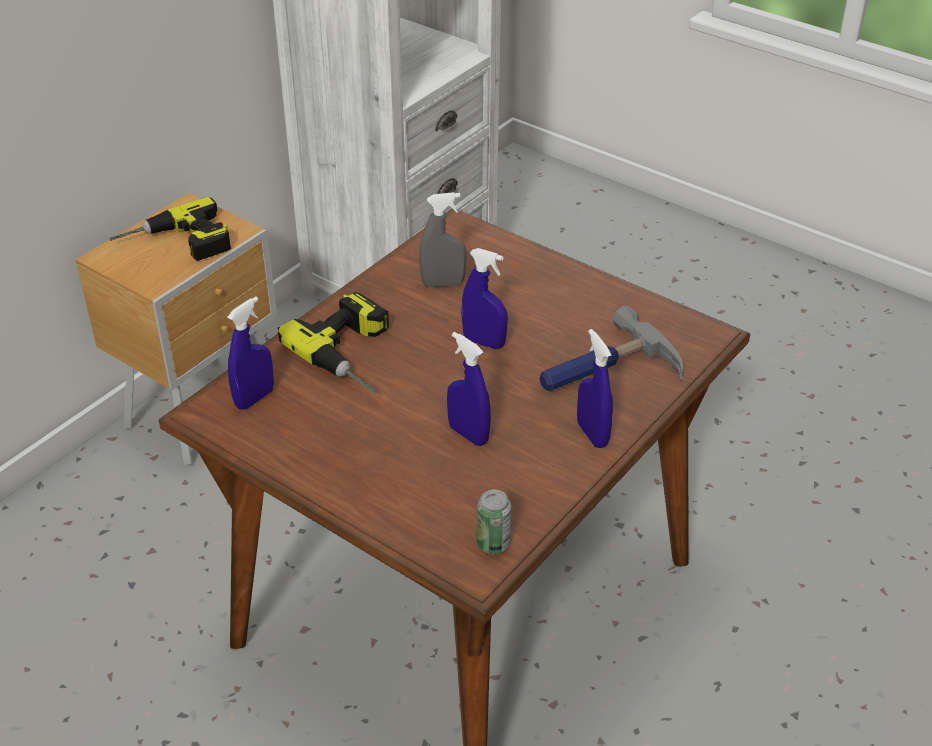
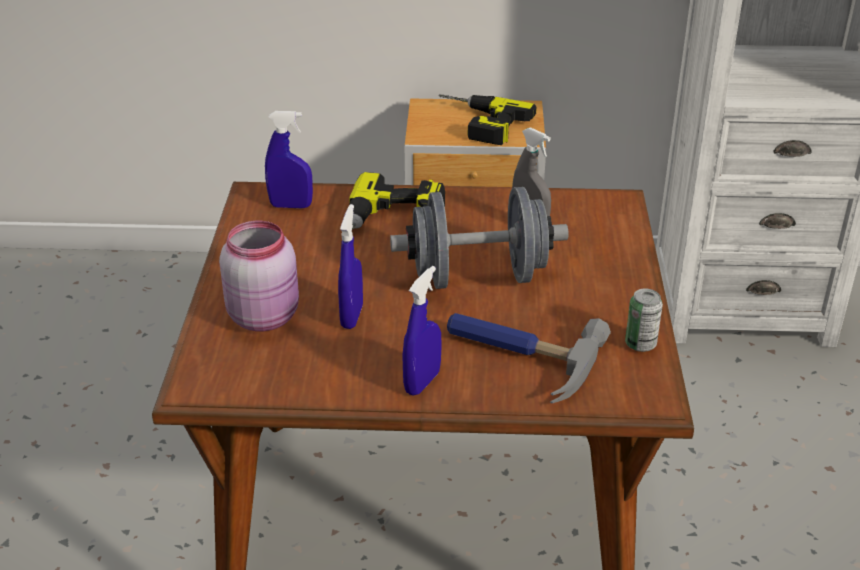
camera: 55 degrees right, 5 degrees down
(415, 485) = (265, 316): none -> pink jar
(484, 342) = (478, 277): blue spray bottle -> grey dumbbell
(493, 543) = (232, 382): can -> can (640, 344)

